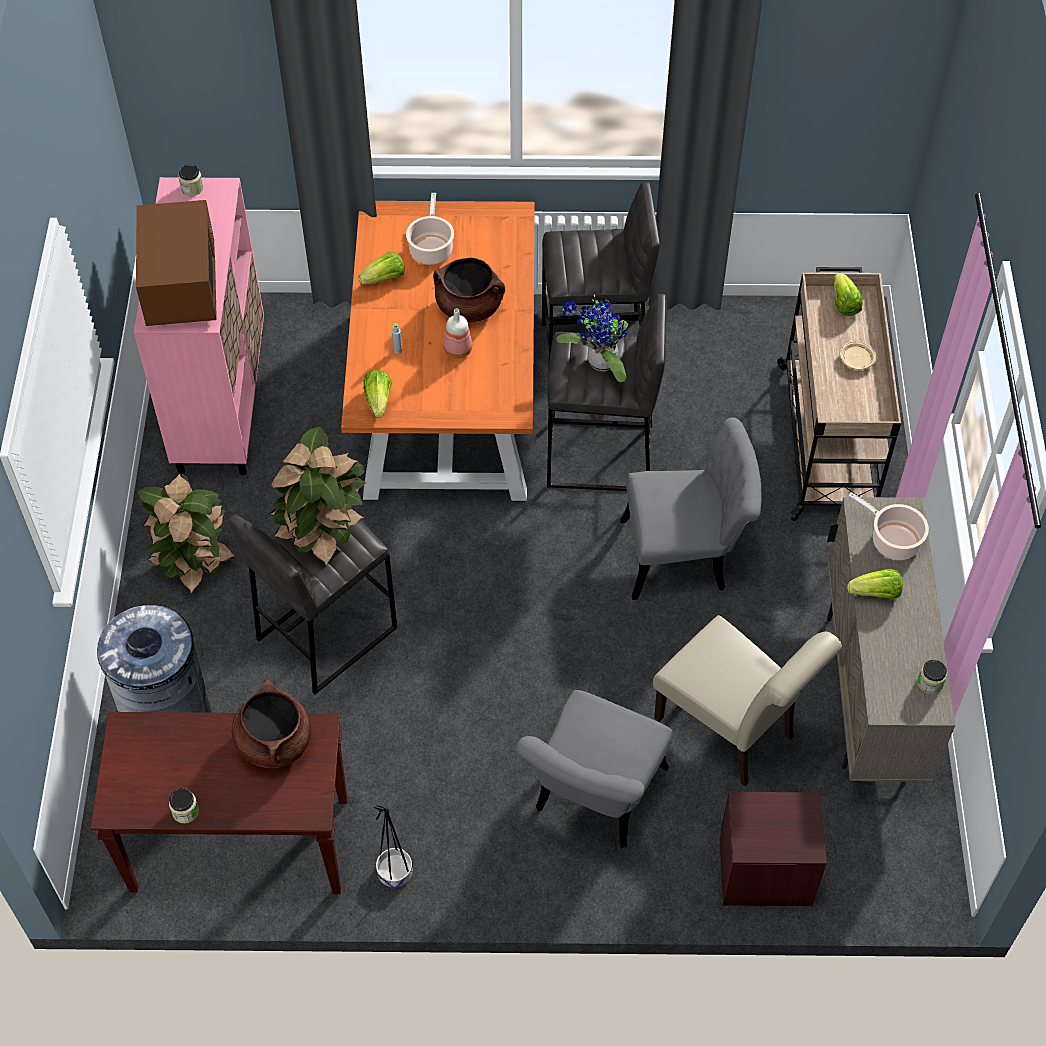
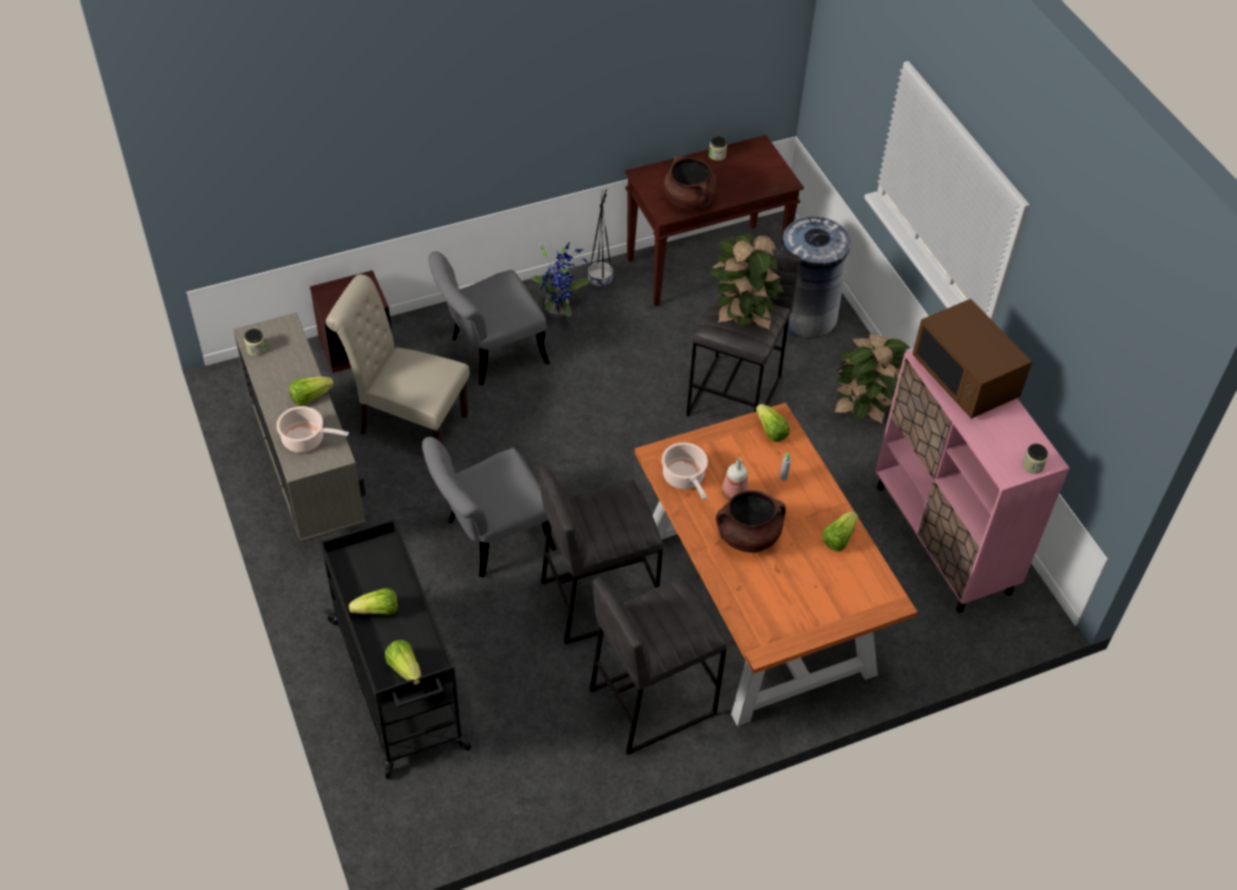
camera: 155 degrees right, 5 degrees down
(431, 248) = (818, 583): cooking pot -> cooking pot (684, 478)
(594, 800) = (489, 353): grey chair -> grey chair turned 120 degrees counterclockwise
(598, 363) = (606, 514): potted plant -> potted plant (559, 308)
(827, 439) = (399, 686): beige cart -> black cart
(856, 359) = (377, 611): beige plate -> lettuce

